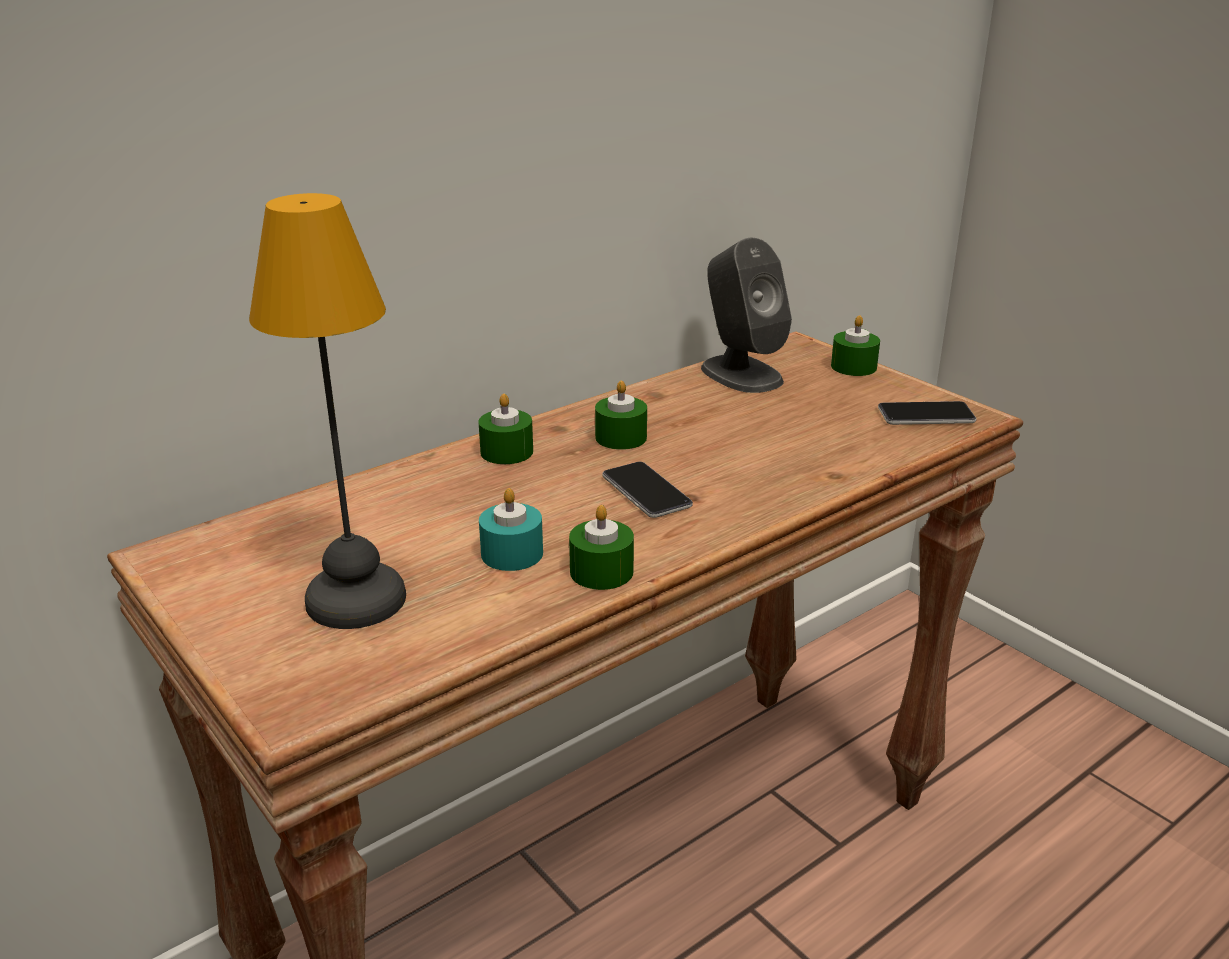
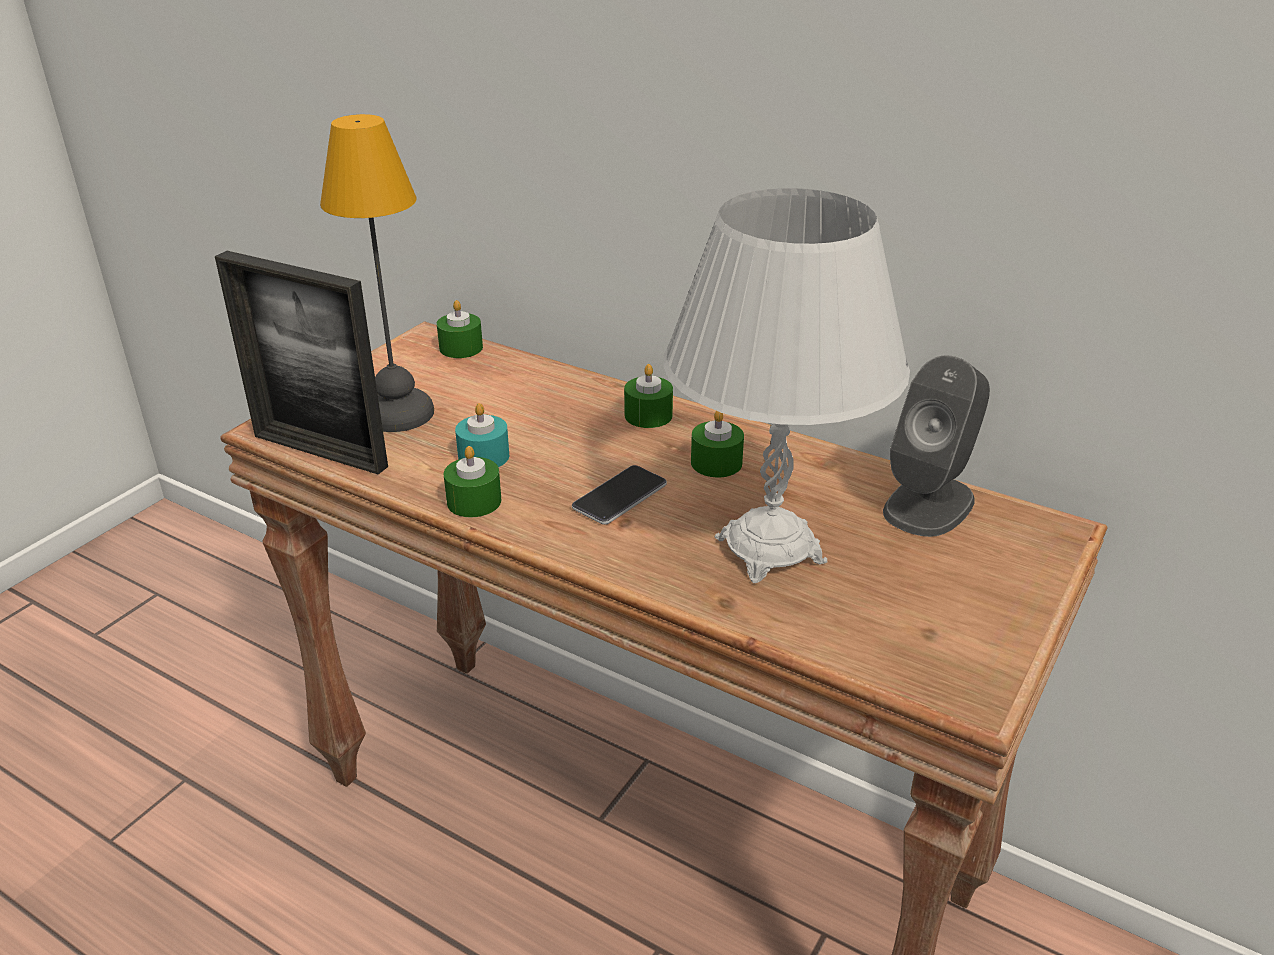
camera: 70 degrees right, 5 degrees up
(400, 670) = (320, 451): none -> picture frame
(770, 443) = (769, 550): none -> white table lamp
(853, 367) = (1033, 582): green candle -> green candle (461, 348)
(926, 415) = (937, 655): phone -> none

